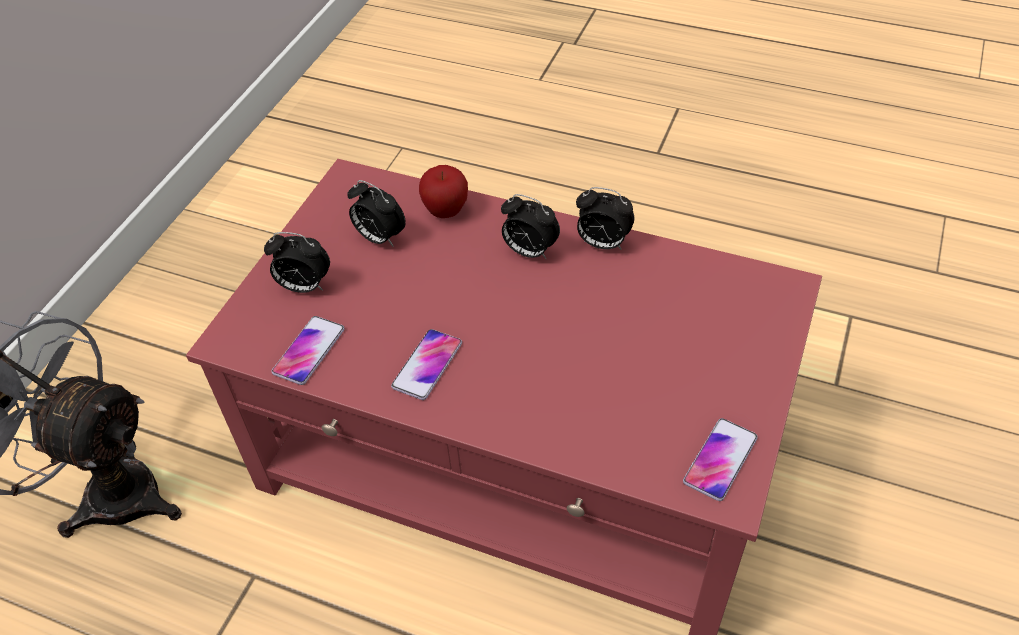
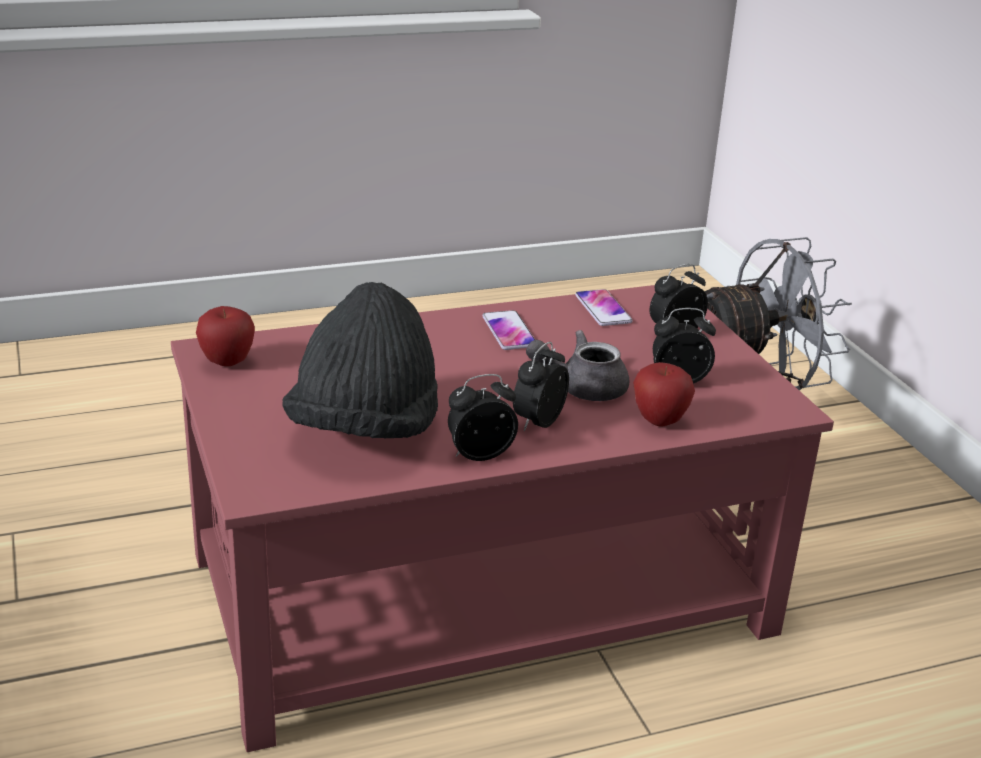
camera: 135 degrees right, 20 degrees down
(456, 268) = (581, 388): none -> grey teapot
(529, 251) = (538, 422): alarm clock -> alarm clock turned 45 degrees counterclockwise
(662, 307) = (365, 430): none -> black hat
(720, 460) = (227, 362): phone -> apple

